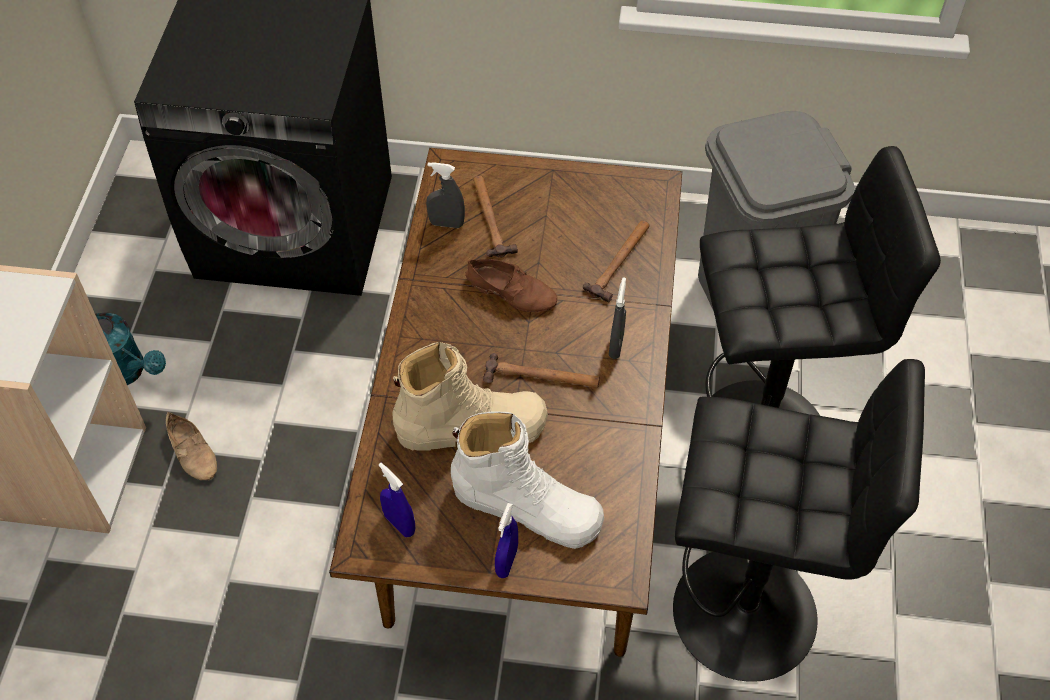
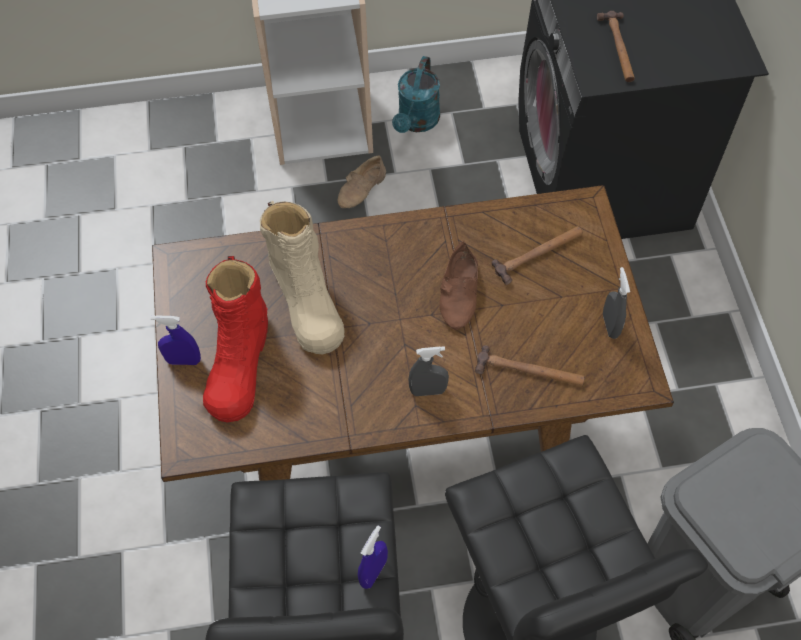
camera: 75 degrees right, 5 degrees up
(399, 524) = (202, 277): blue spray bottle -> blue spray bottle (373, 572)
(446, 223) = (518, 223): grey spray bottle -> grey spray bottle (610, 325)
(527, 506) = (239, 362): white boot -> red boot
(541, 377) = (373, 340): hammer -> hammer (618, 48)

